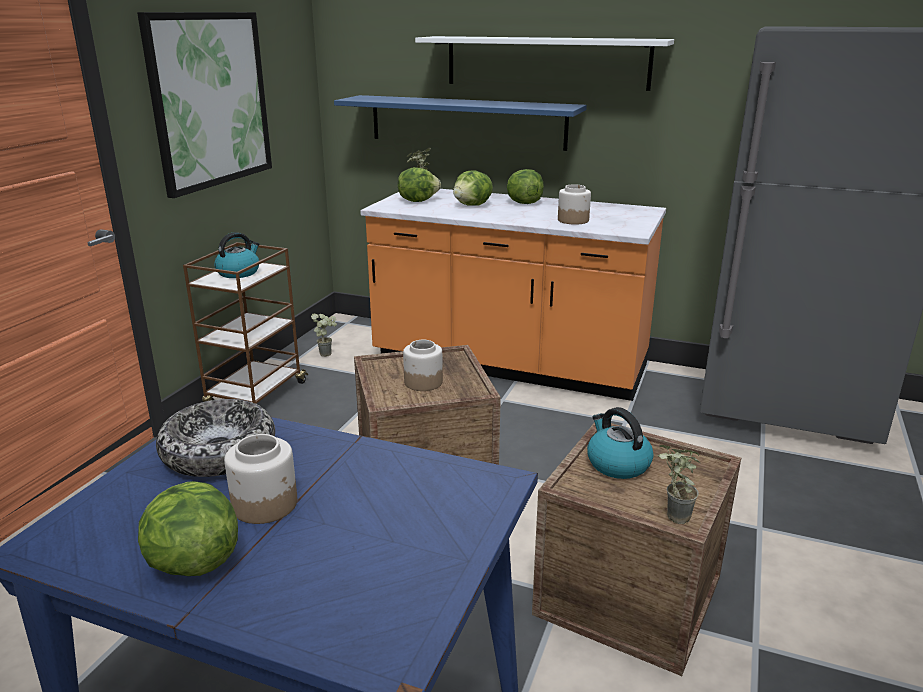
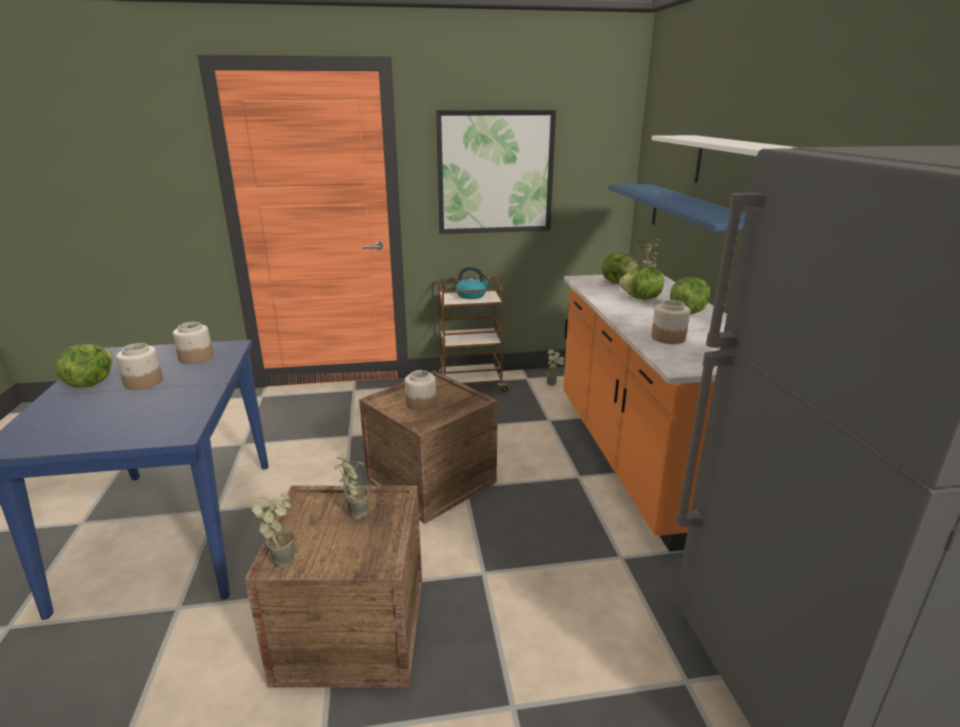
camera: 60 degrees right, 0 degrees up
(219, 452) = (195, 357): bowl -> jar
(617, 464) = (353, 513): kettle -> potted plant

